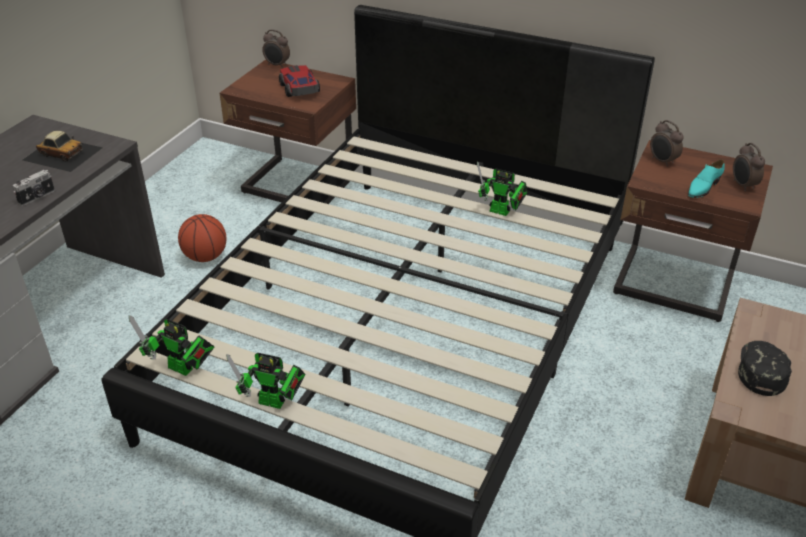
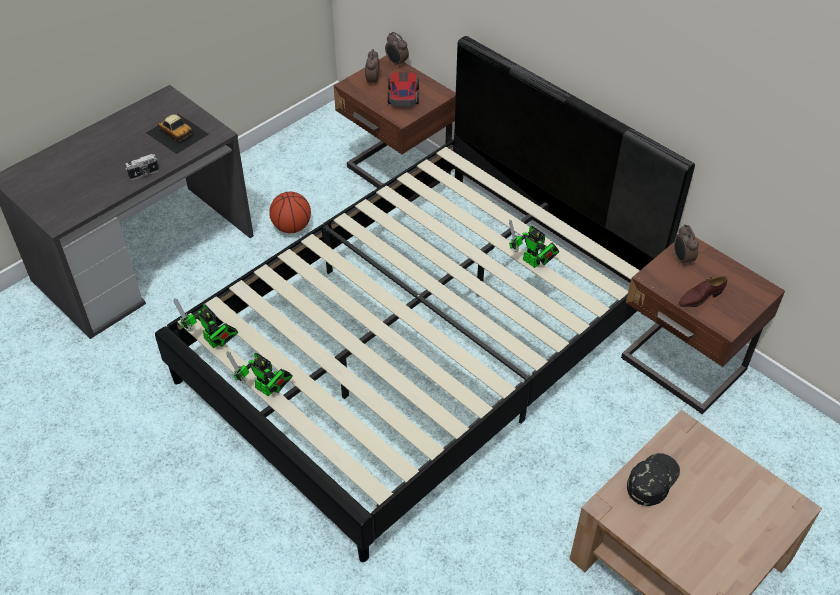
camera: 20 degrees right, 10 degrees up
(703, 187) = (700, 297): turquoise shoe -> brown shoe
(742, 185) = (739, 305): alarm clock -> alarm clock (372, 81)

